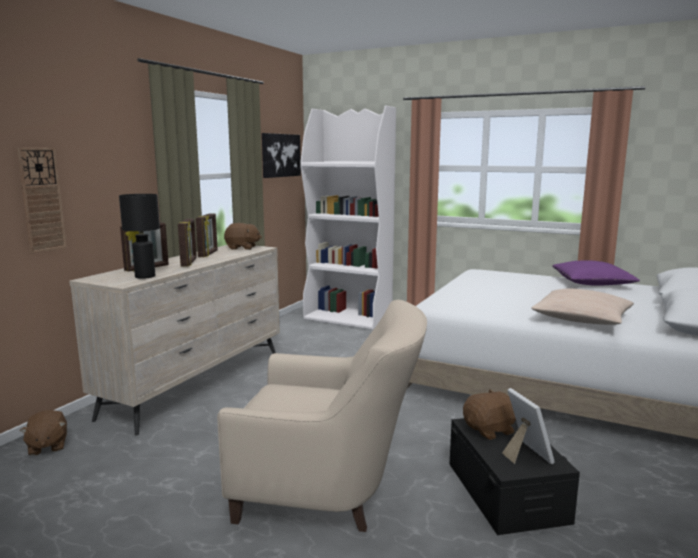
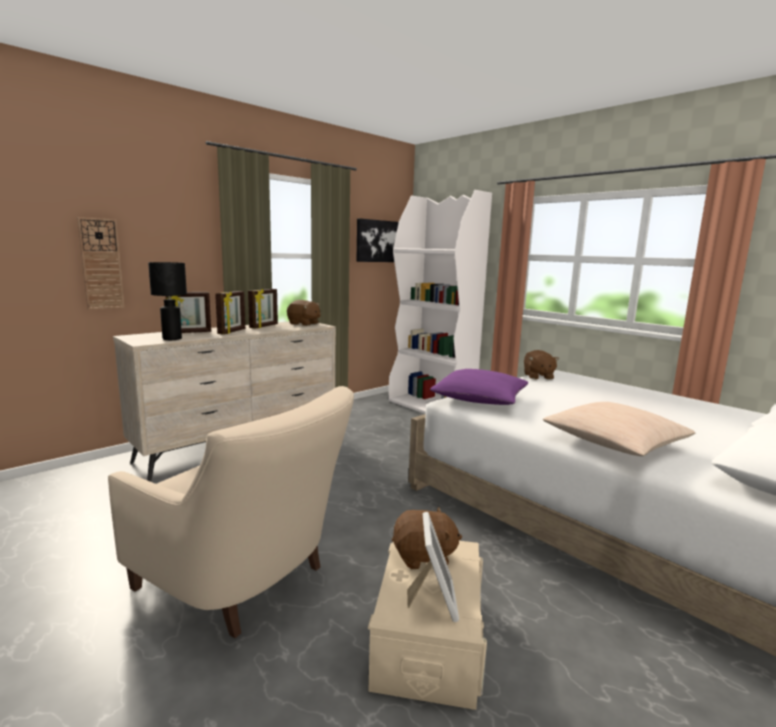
camera: 20 degrees right, 0 degrees up
(47, 446) = (78, 477): brown plush toy -> brown plush toy (538, 376)
(506, 491) = (428, 636): black storage box -> beige storage box
(592, 283) = (684, 402): purple pillow -> purple pillow (480, 399)

